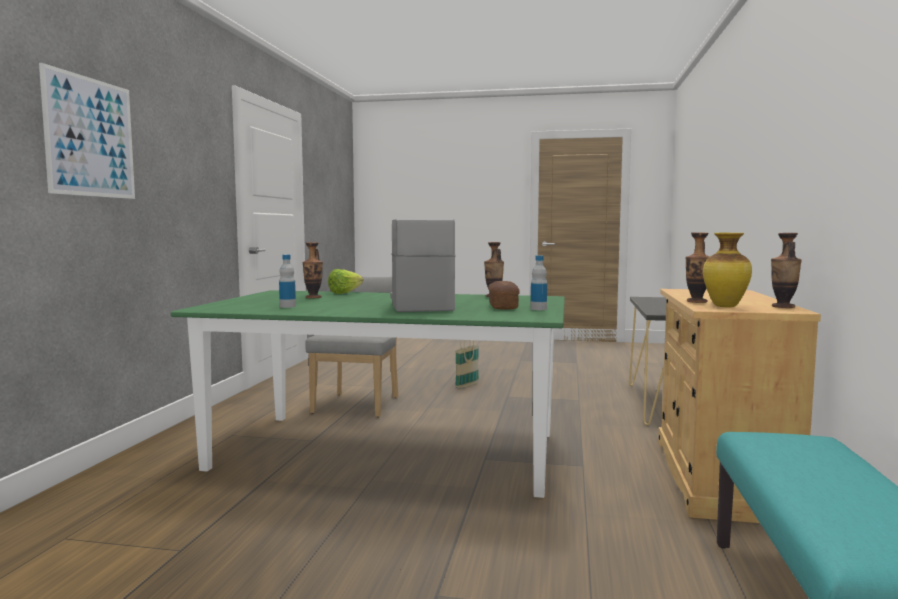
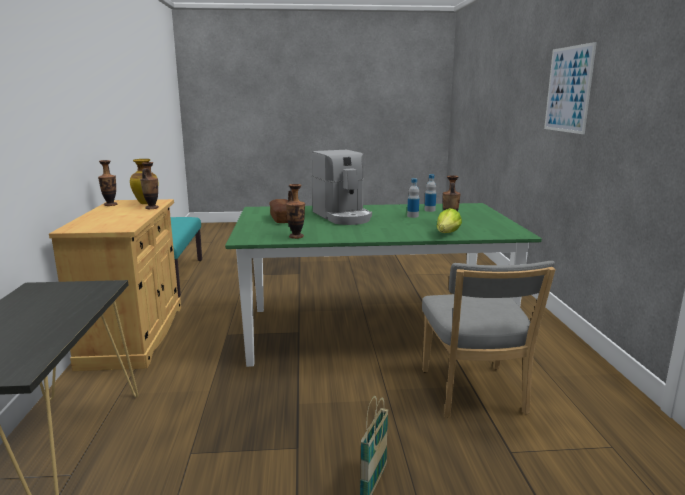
camera: 165 degrees right, 10 degrees up
(538, 309) = (256, 217): bottle -> bottle (412, 216)

